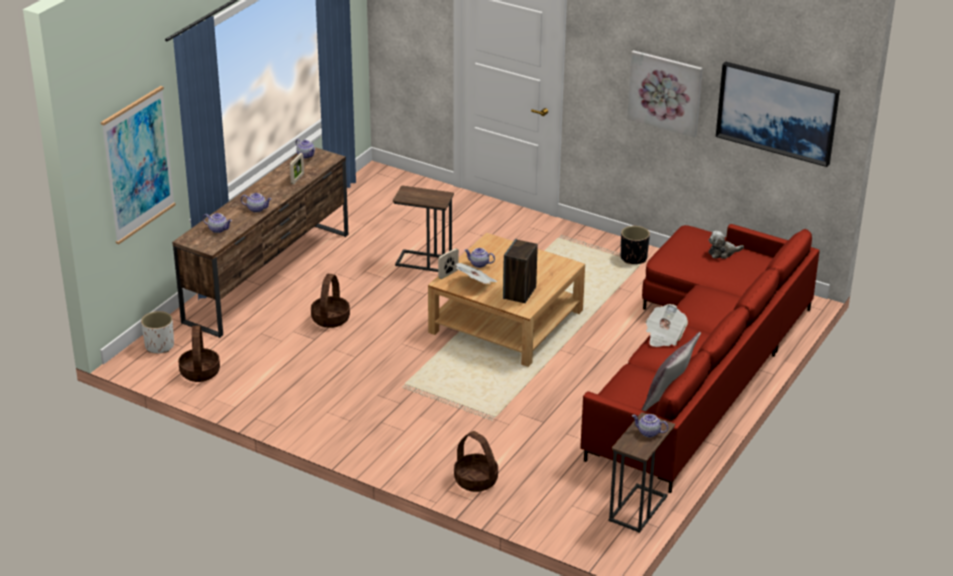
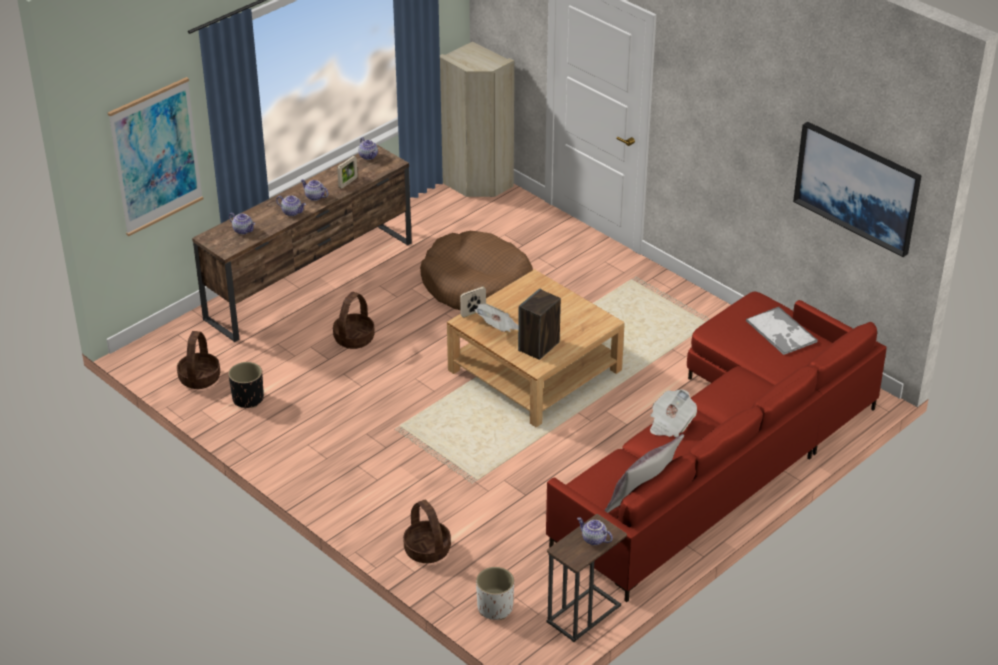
camera: 15 degrees right, 5 degrees up
(159, 346) = (172, 342): white planter -> white planter (495, 608)
(386, 178) = (477, 183): none -> beige cabinet
(424, 262) = (477, 287): brown side table -> brown dog bed
(479, 264) = (510, 306): teapot -> teapot (314, 197)
(633, 258) = (703, 316): black planter -> black planter (248, 399)
(665, 92) = (747, 143): picture -> none
(723, 252) = (781, 332): plush toy -> tray

